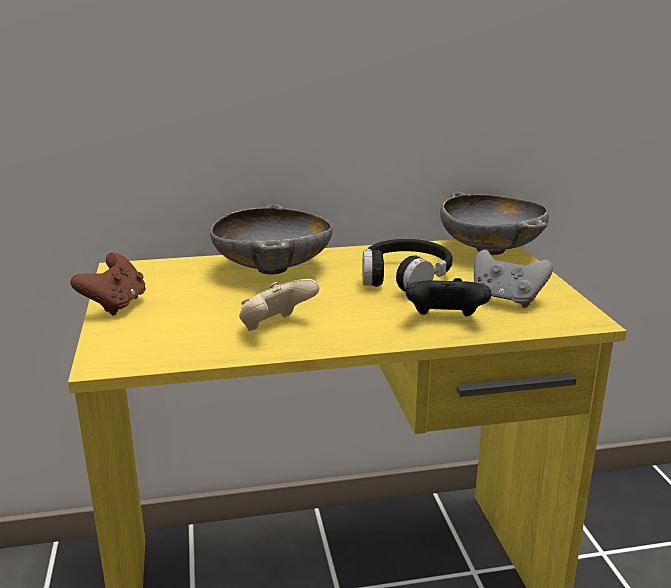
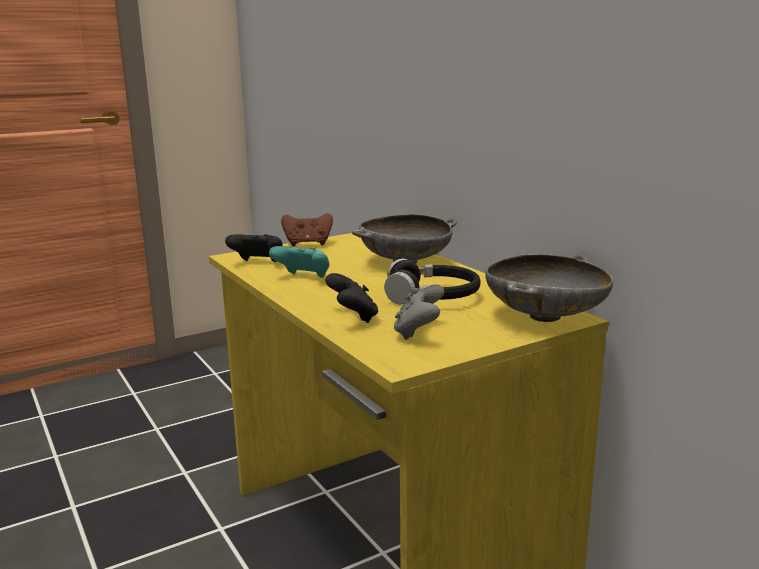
camera: 70 degrees right, 5 degrees down
(170, 347) = (258, 263): none -> black game controller
(275, 327) = (303, 278): beige game controller -> turquoise game controller

